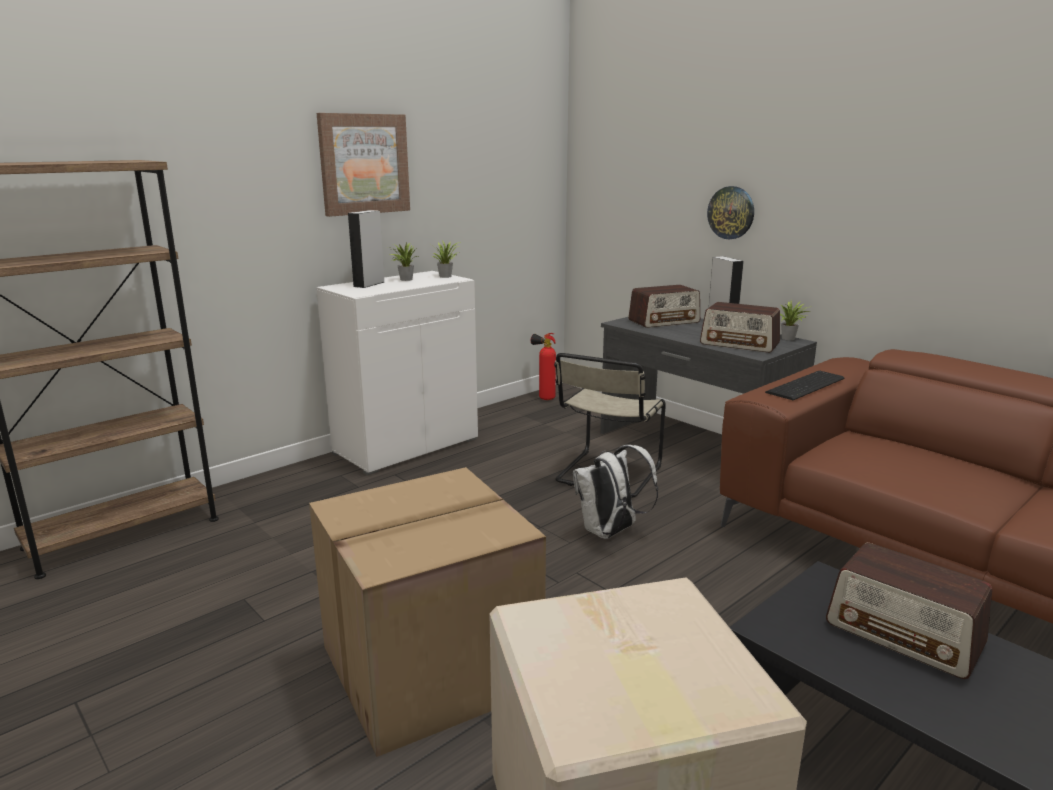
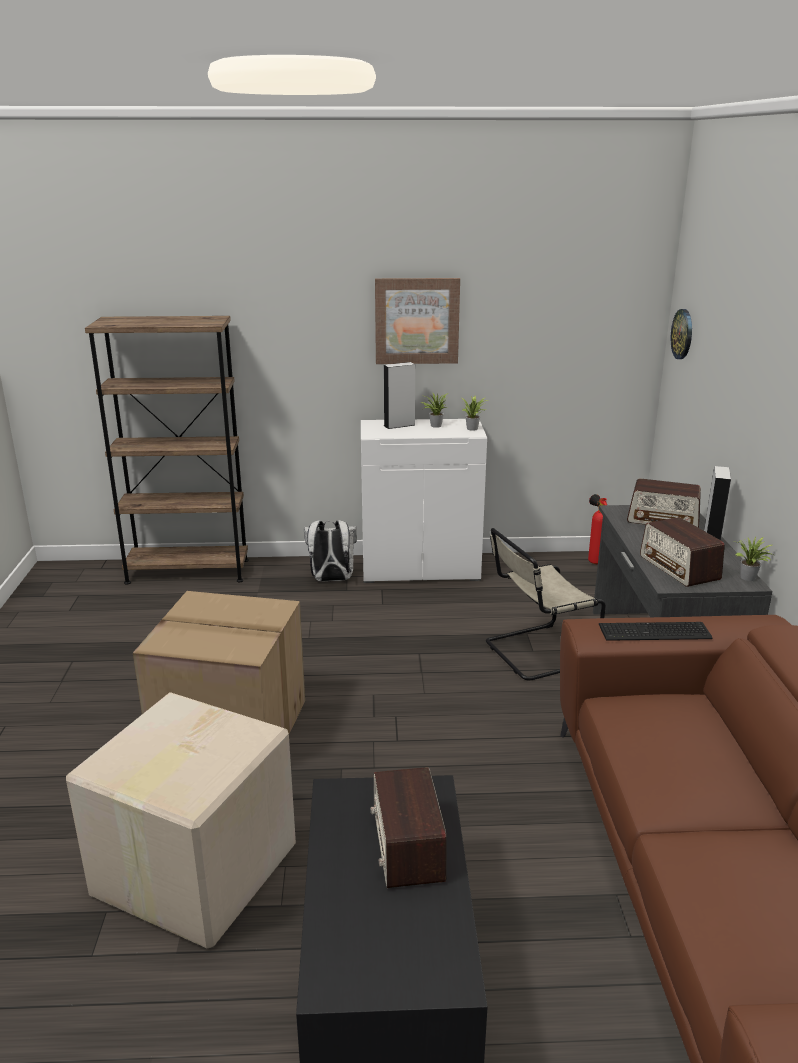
camera: 40 degrees right, 5 degrees up
(610, 532) = (464, 699): white backpack -> white backpack (331, 580)
(731, 212) = (746, 421): wall clock -> wall clock (682, 334)

